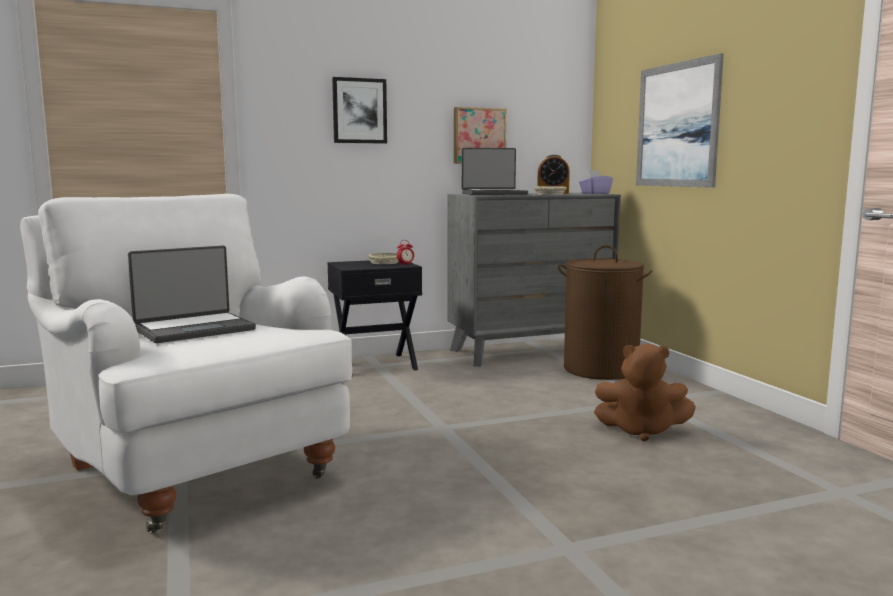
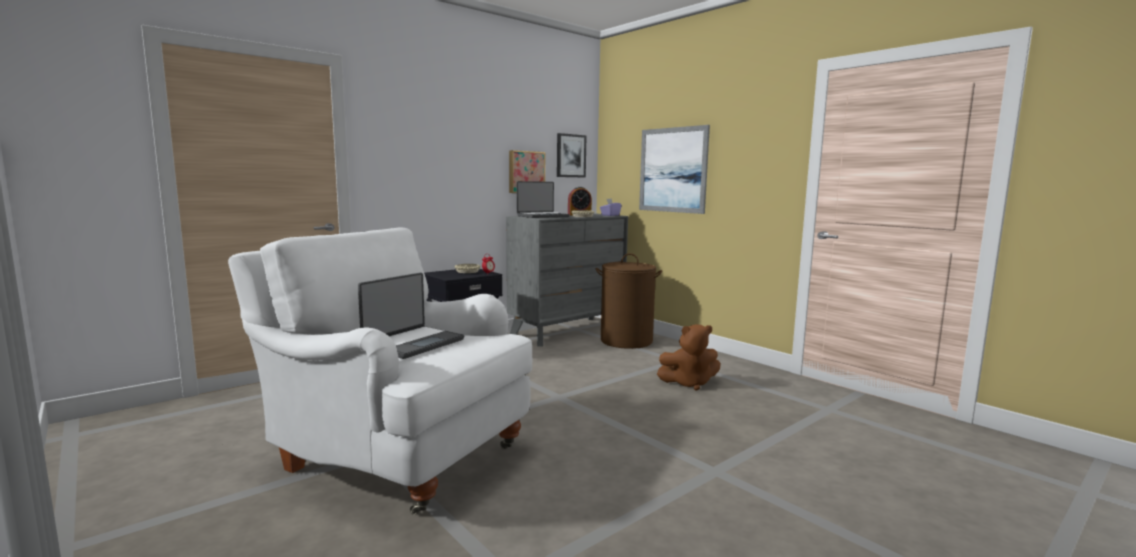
camera: 20 degrees left, 0 degrees up
(359, 111) = (442, 152): picture -> picture (570, 156)

